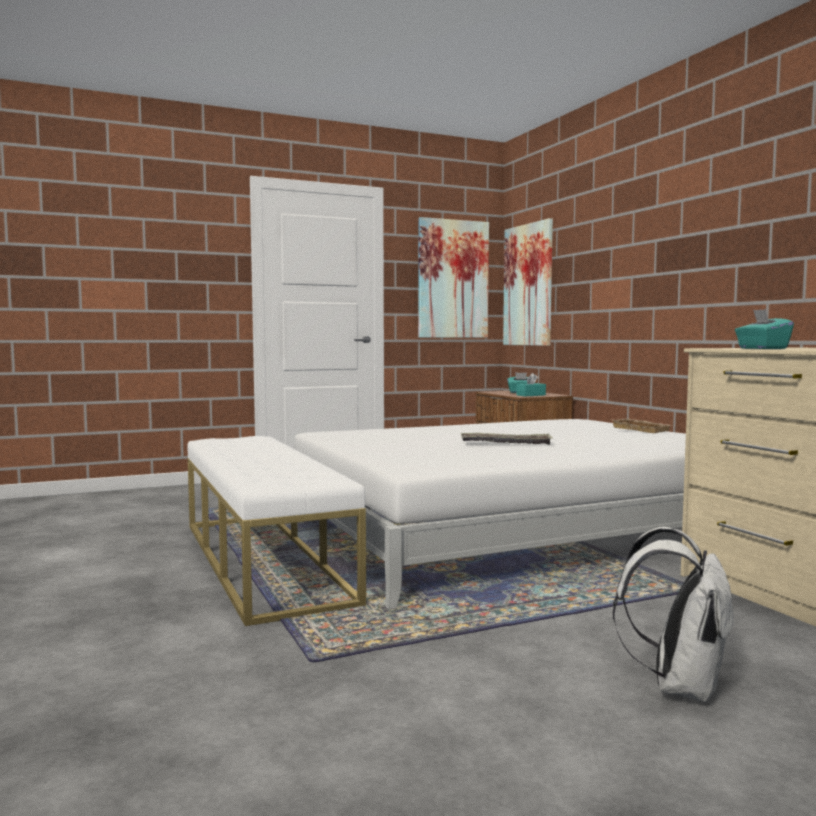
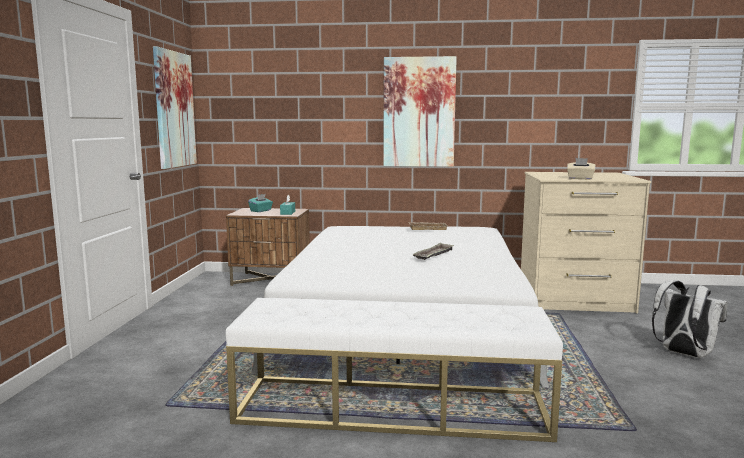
camera: 60 degrees left, 5 degrees up
(528, 285) = (239, 117): picture -> picture (419, 112)
(762, 348) = (580, 178): turquoise tissue box -> beige tissue box

